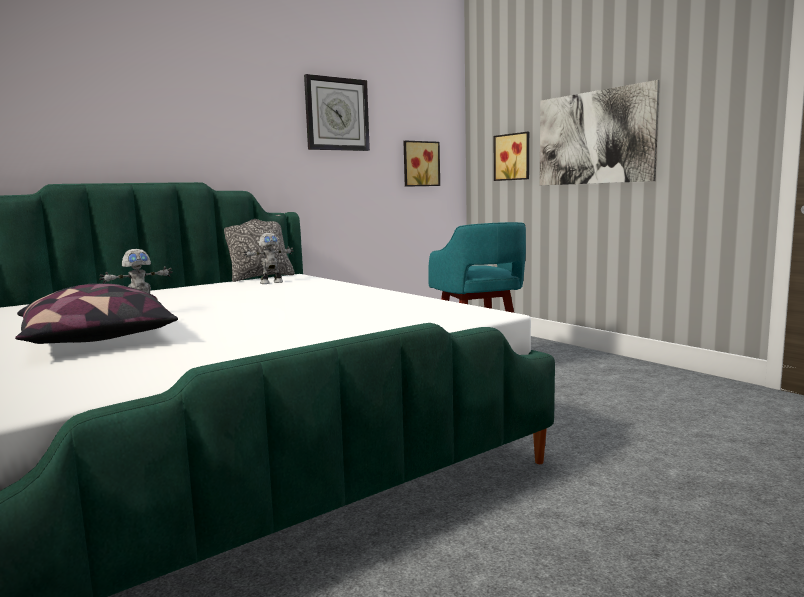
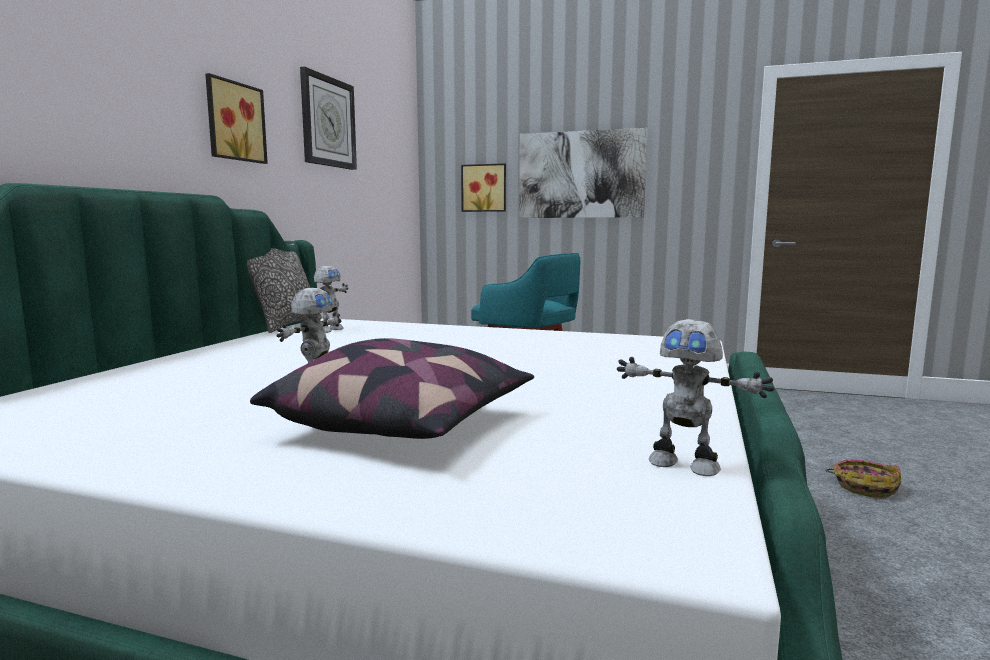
camera: 35 degrees left, 0 degrees up
(131, 385) = (684, 464): none -> toy robot
(420, 164) = (390, 189): picture -> picture (233, 121)
(679, 508) = (864, 487): none -> basket

